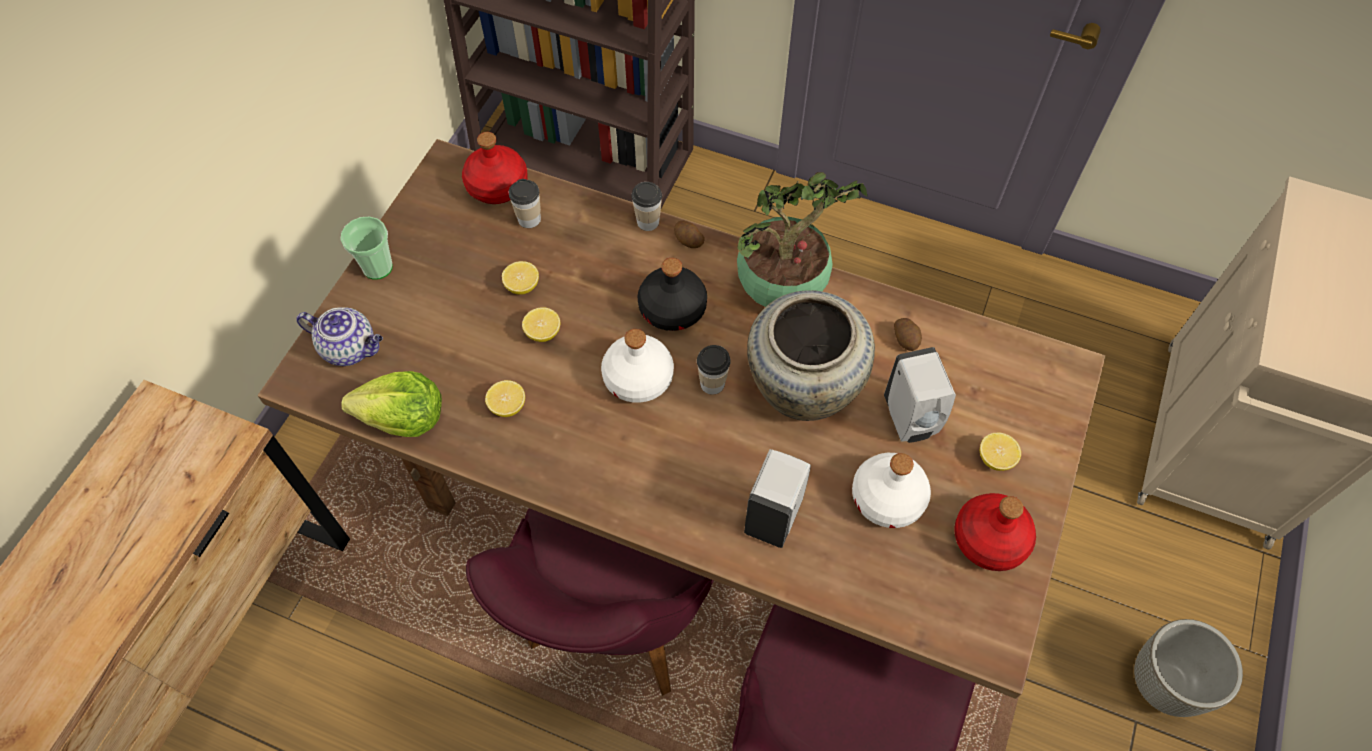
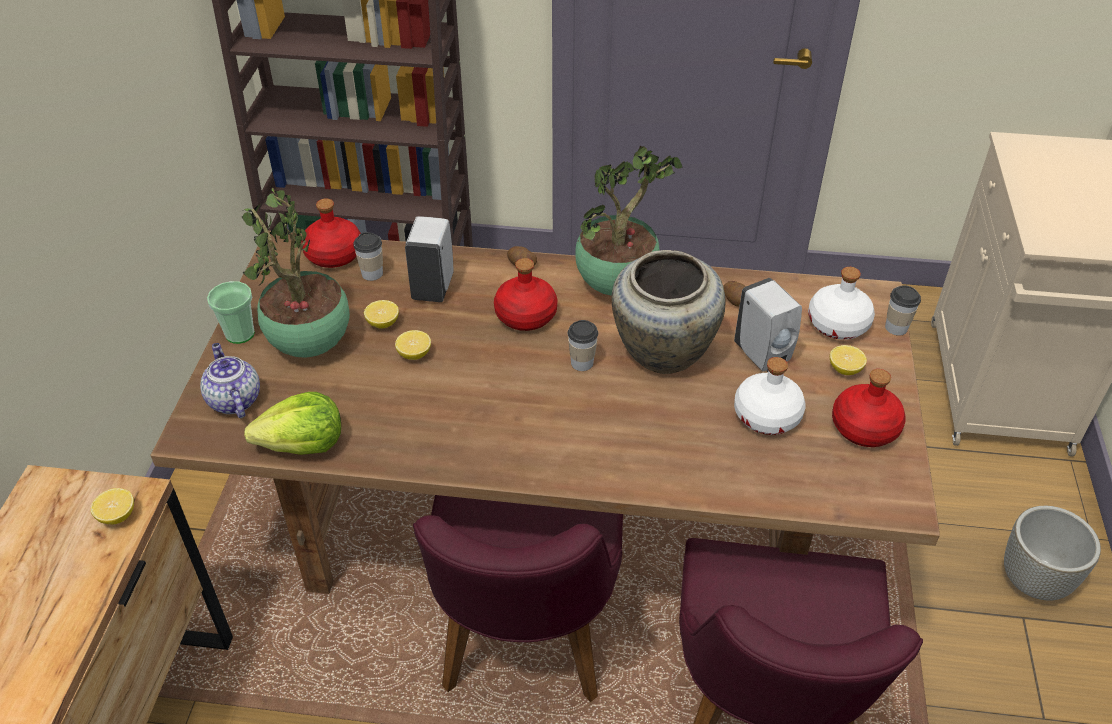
camera: 15 degrees left, 15 degrees down
(351, 348) = (233, 400): teapot -> teapot turned 120 degrees counterclockwise
(442, 299) = (310, 346): none -> potted plant
(508, 406) = (400, 415): lemon -> lemon (117, 516)
(637, 378) = (513, 372): white bottle -> white bottle (837, 324)
(648, 222) = (480, 257): cup -> cup (896, 327)
(672, 309) = (526, 316): black bottle -> red bottle
(774, 515) = (674, 448): white soap dispenser -> white soap dispenser (433, 287)

